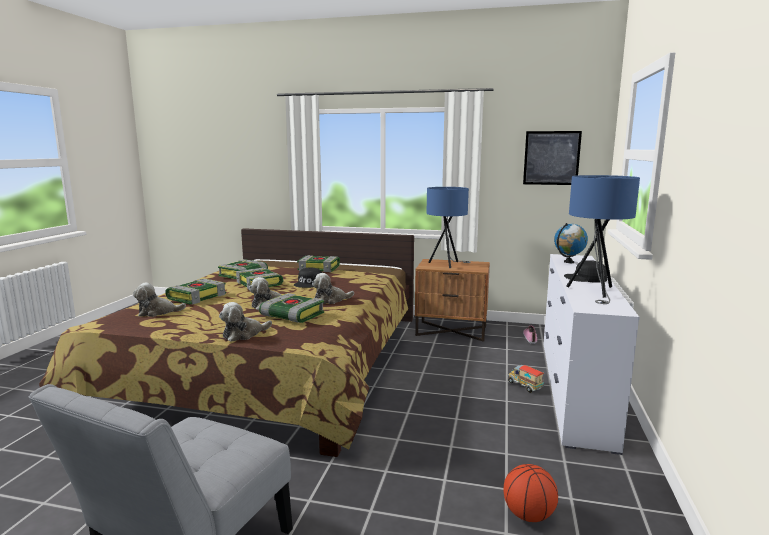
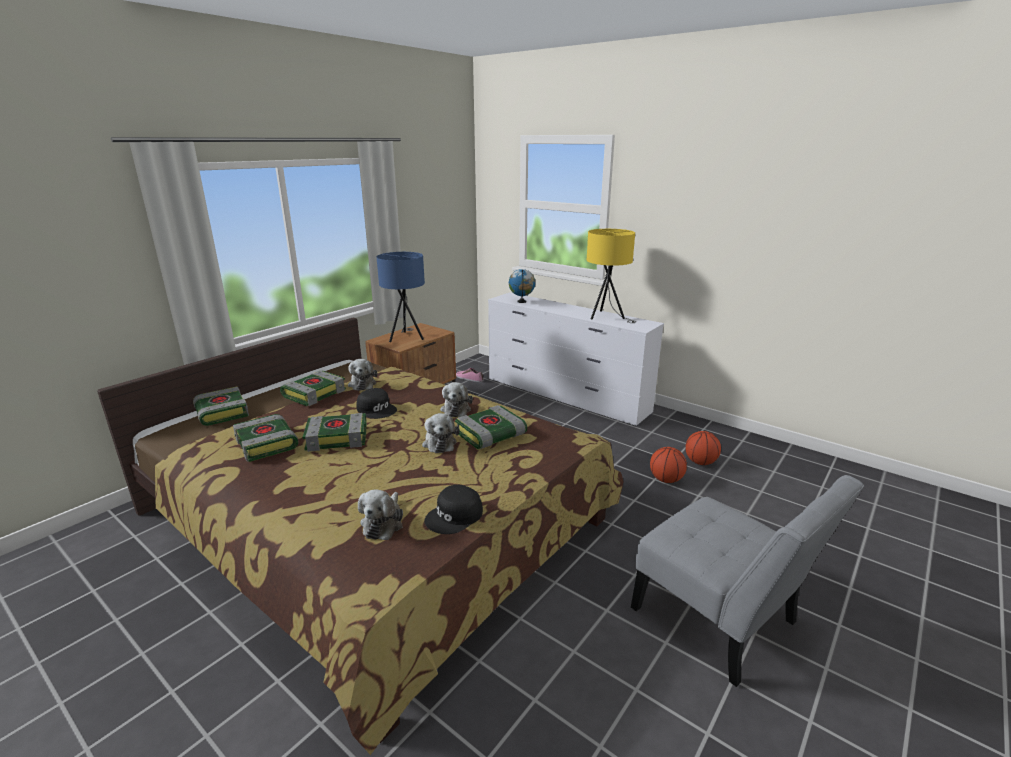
camera: 65 degrees left, 10 degrees up
(197, 297) = (343, 487): book -> book (221, 412)
(244, 334) = (528, 468): plush toy -> plush toy (362, 384)
(451, 488) = (666, 480): none -> basketball
(525, 386) = (549, 410): toy truck -> none
(551, 158) = (440, 208): picture -> none
(586, 278) = (571, 310): black cap -> black cap (455, 516)
(594, 292) = (607, 317): blue table lamp -> yellow table lamp

